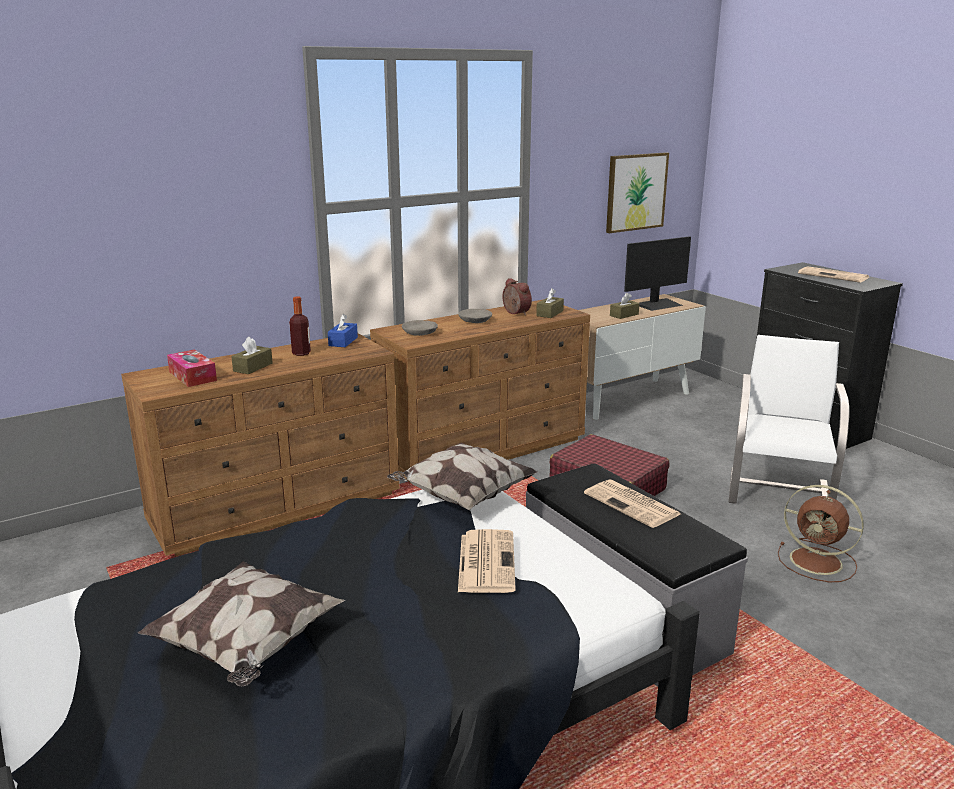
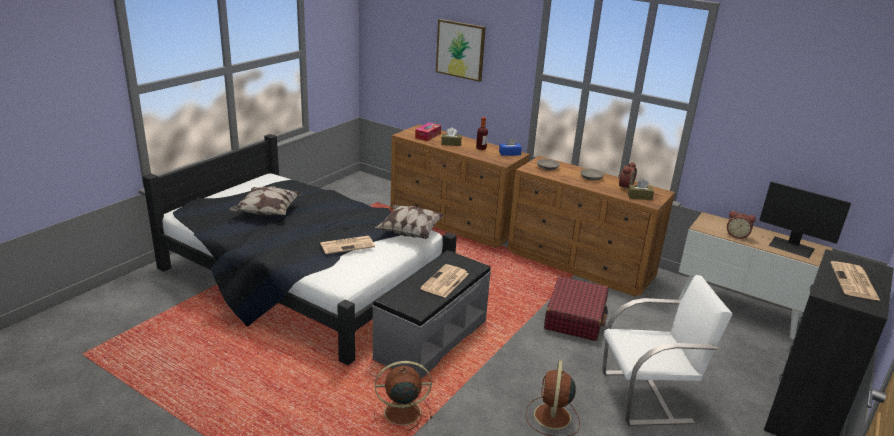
camera: 65 degrees right, 5 degrees up
(624, 315) = (737, 235): brown tissue box -> alarm clock
(636, 192) = (818, 144): picture -> picture (460, 50)
(810, 691) = (400, 412): none -> brown fan

